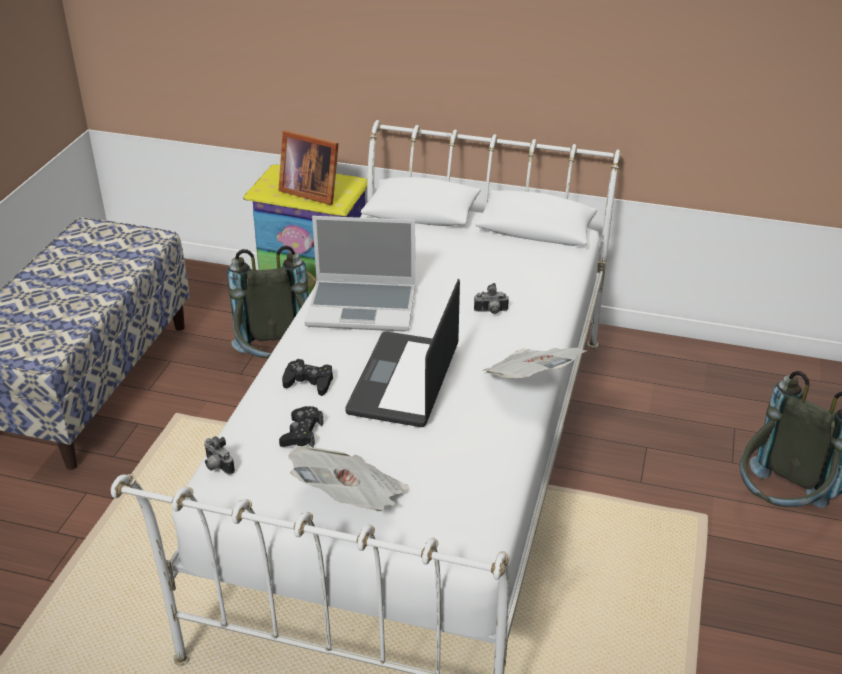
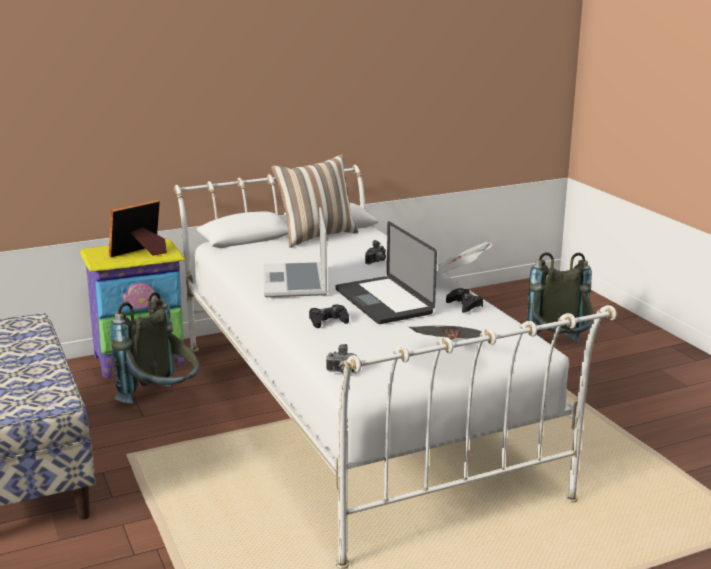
camera: 40 degrees left, 15 degrees down
(302, 433) = (367, 341): black game controller -> black game controller (464, 305)
(310, 191) = (140, 253): picture frame -> picture frame turned 150 degrees clockwise
(363, 306) = (296, 282): laptop -> laptop turned 120 degrees clockwise
(490, 239) = (316, 236): none -> pillow

